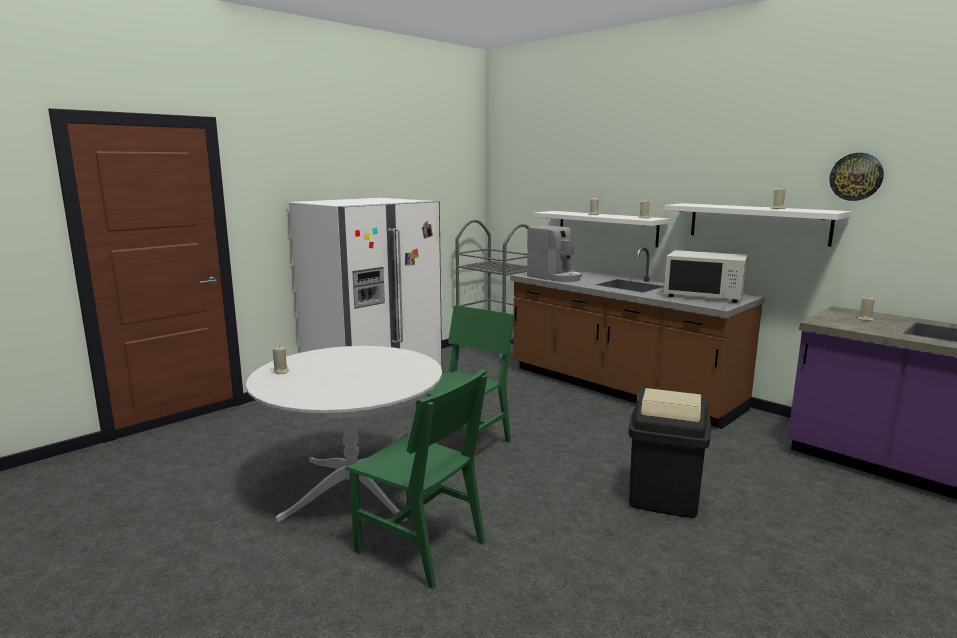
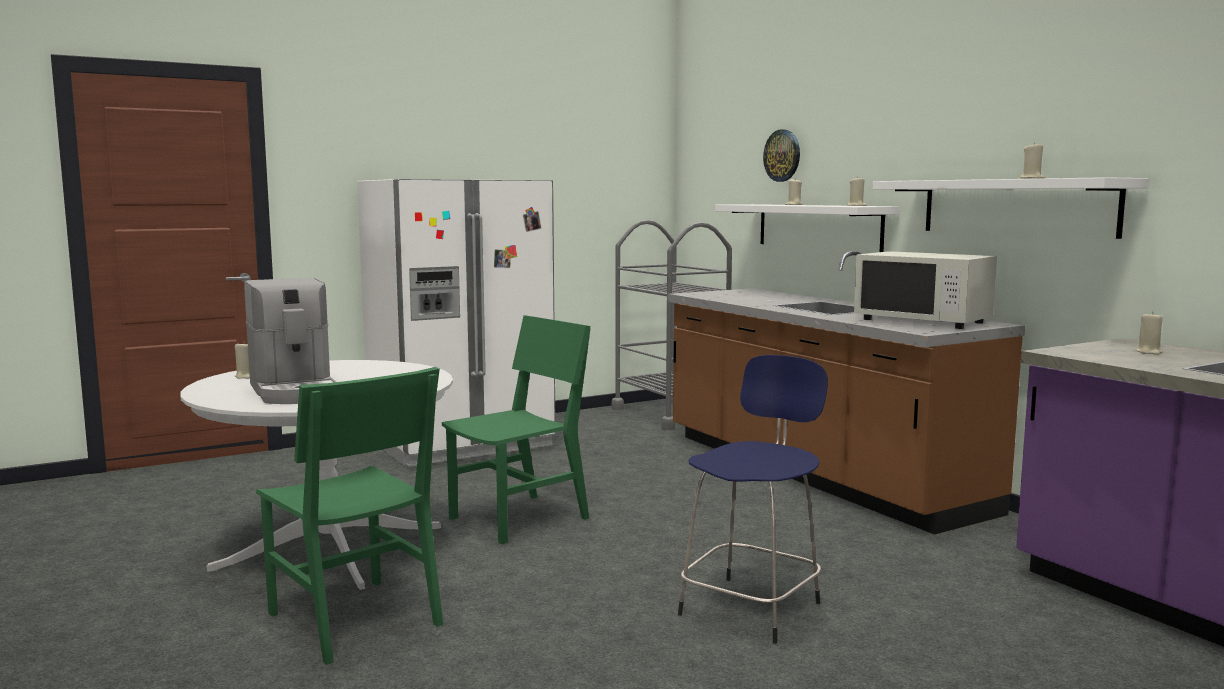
camera: 15 degrees right, 5 degrees down
(555, 277) = (729, 297): coffee machine -> coffee machine (294, 391)
(664, 498) = (752, 607): black trash can -> blue stool
(856, 176) = (1154, 121): wall clock -> wall clock (782, 155)

